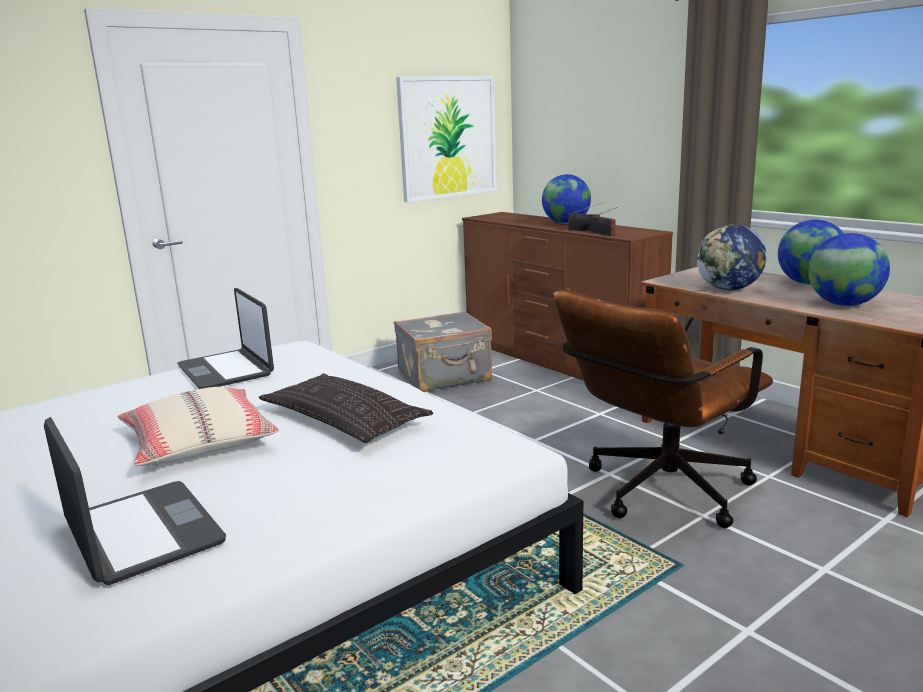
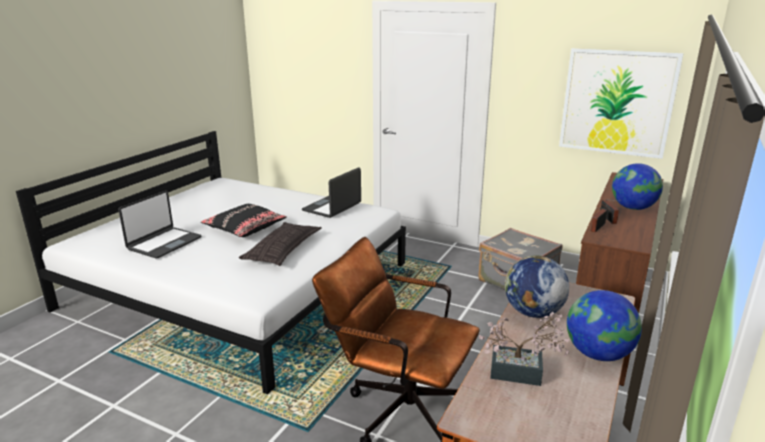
camera: 65 degrees right, 5 degrees up
(198, 442) = (245, 228): beige pillow -> black pillow
(843, 304) = (522, 373): globe -> potted plant

